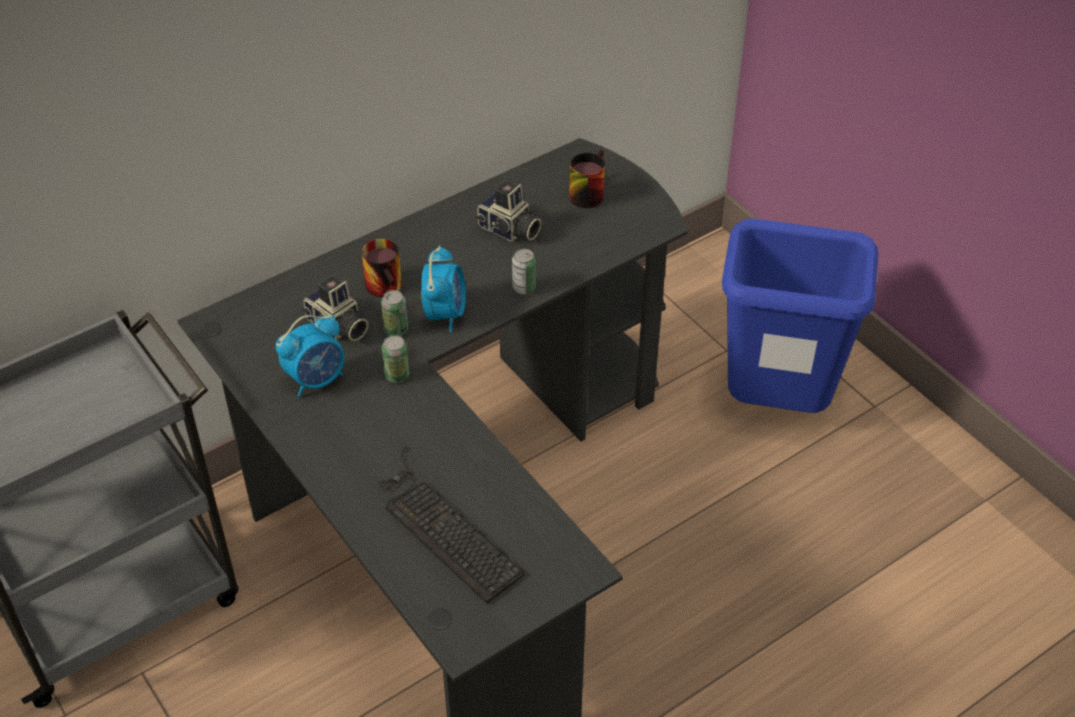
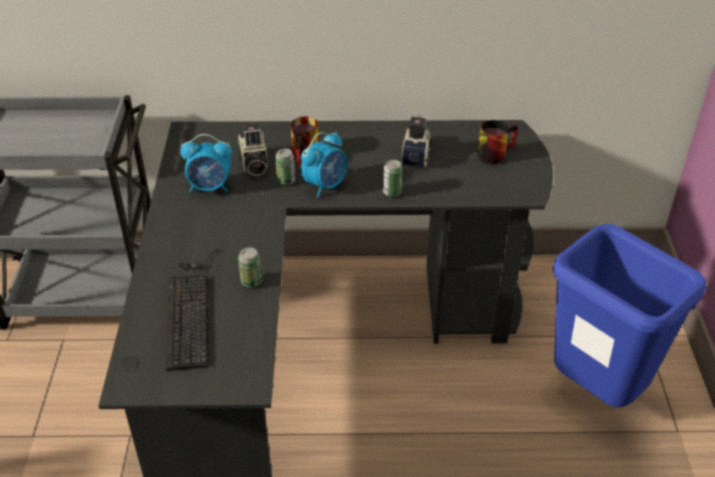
camera: 35 degrees right, 5 degrees down
(397, 375) = (259, 206): can -> can (251, 282)
(509, 230) = (417, 154): camera -> camera turned 150 degrees counterclockwise

